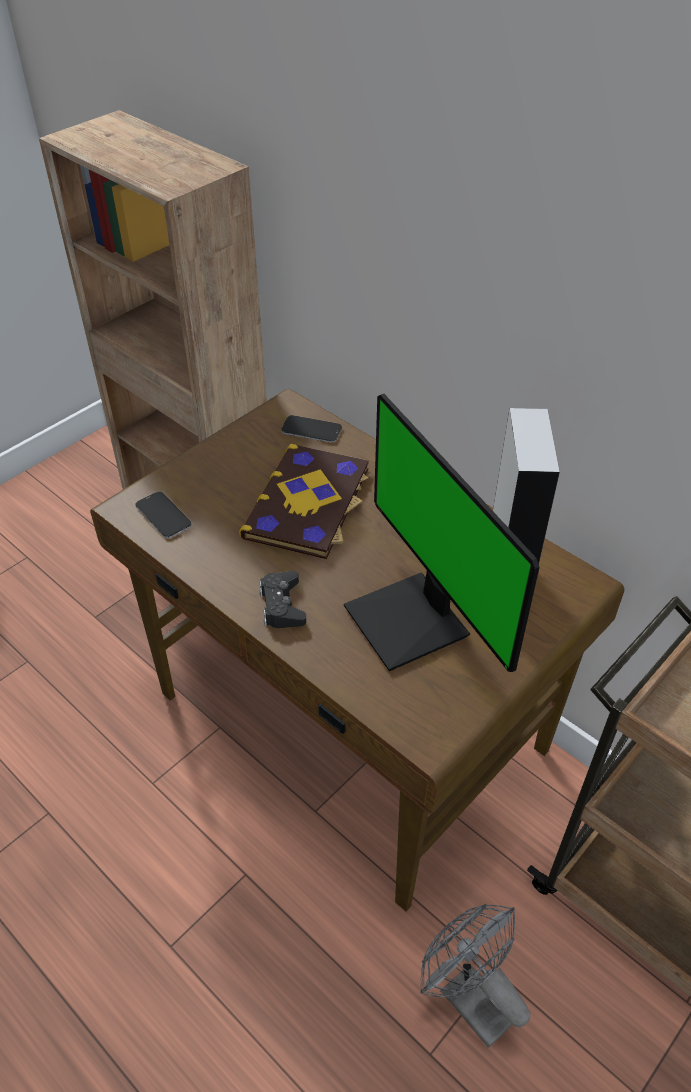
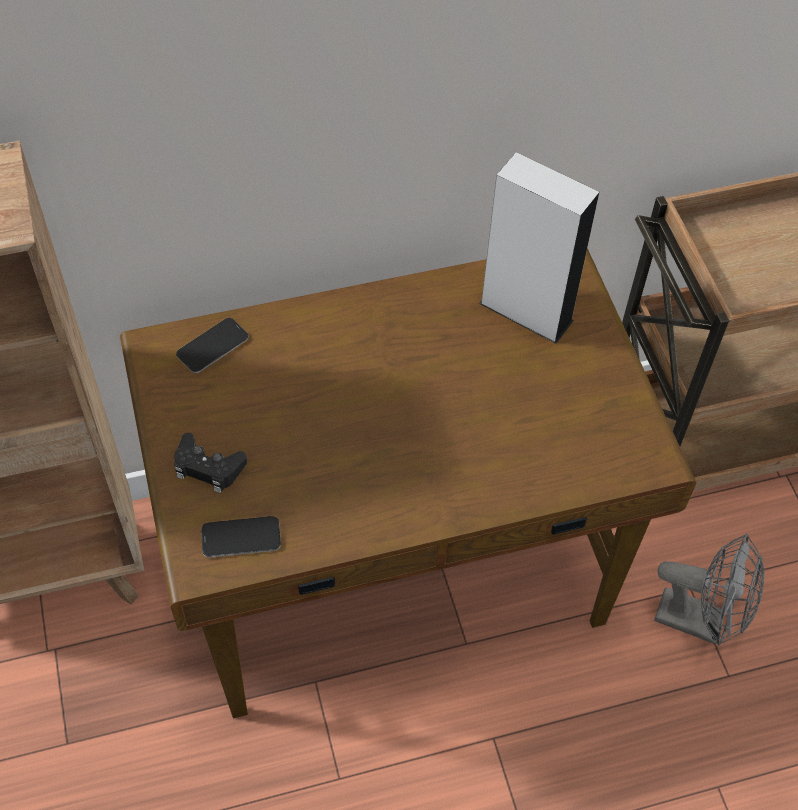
camera: 60 degrees left, 10 degrees up
(282, 605) = (441, 492): black game controller -> black game controller (208, 467)
(309, 503) = (321, 403): book -> none
(412, 621) = (526, 404): monitor -> none
(468, 996) = (699, 620): grey fan -> grey fan turned 150 degrees counterclockwise

